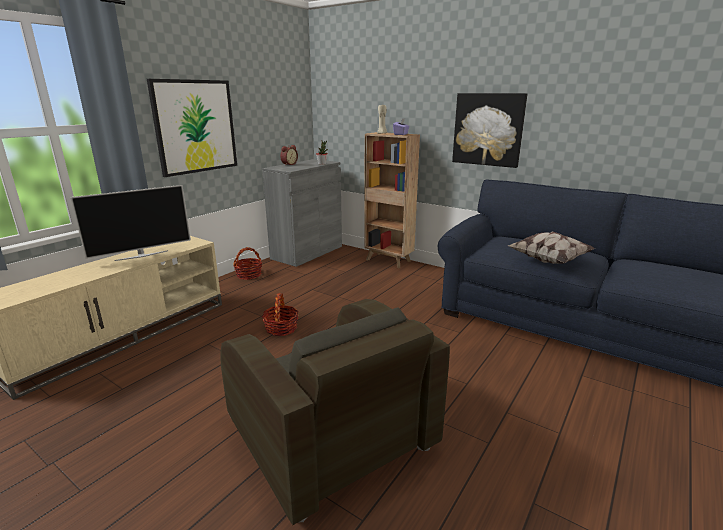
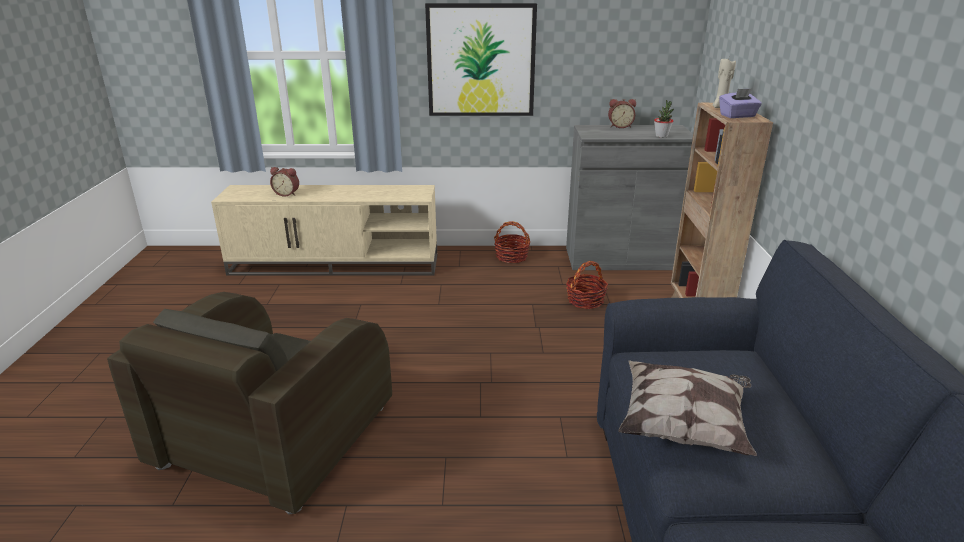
camera: 55 degrees right, 5 degrees up
(66, 279) = (287, 194): none -> alarm clock
(142, 255) = (361, 193): television -> none
(281, 328) = (427, 326): basket -> basket (585, 300)
(488, 129) = (850, 143): picture -> none

